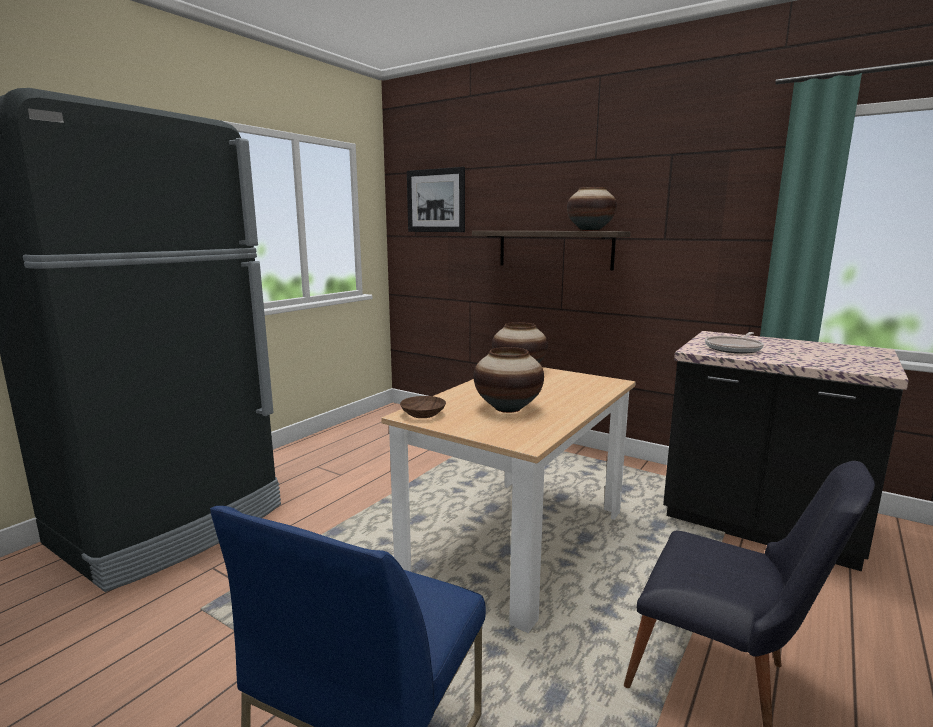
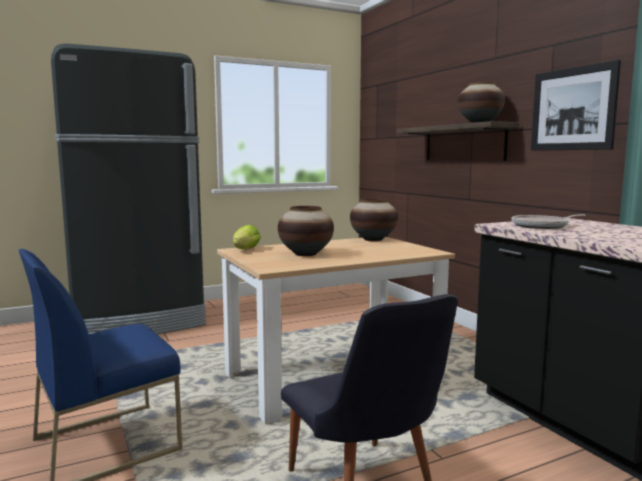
camera: 30 degrees right, 5 degrees down
(423, 413) = (245, 250): brown bowl -> lettuce
(435, 200) = (388, 107): picture -> picture (573, 109)

